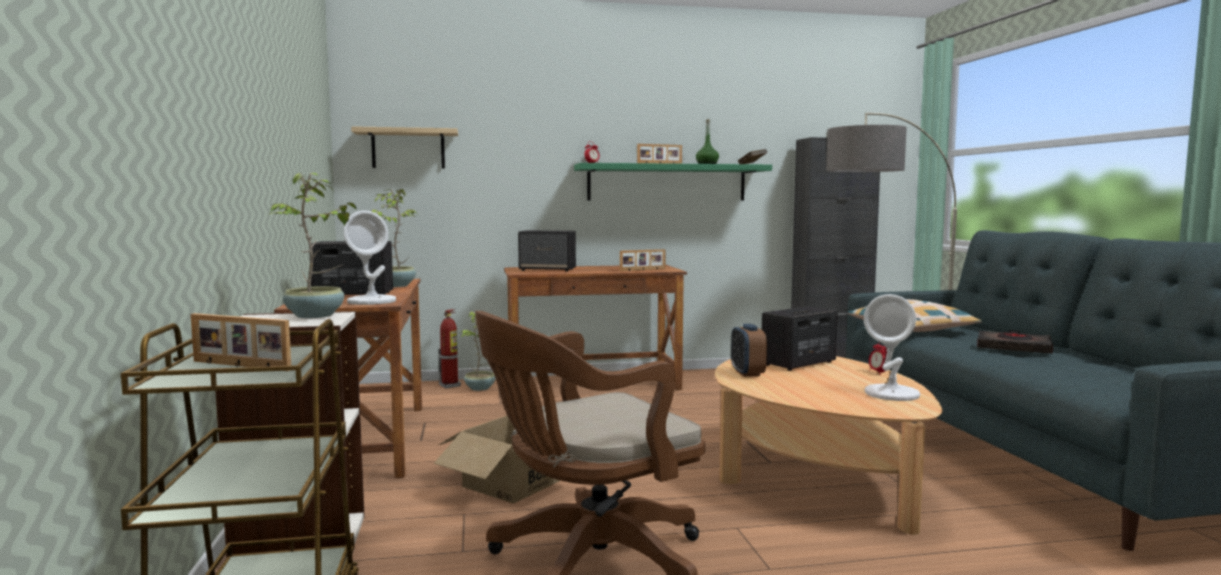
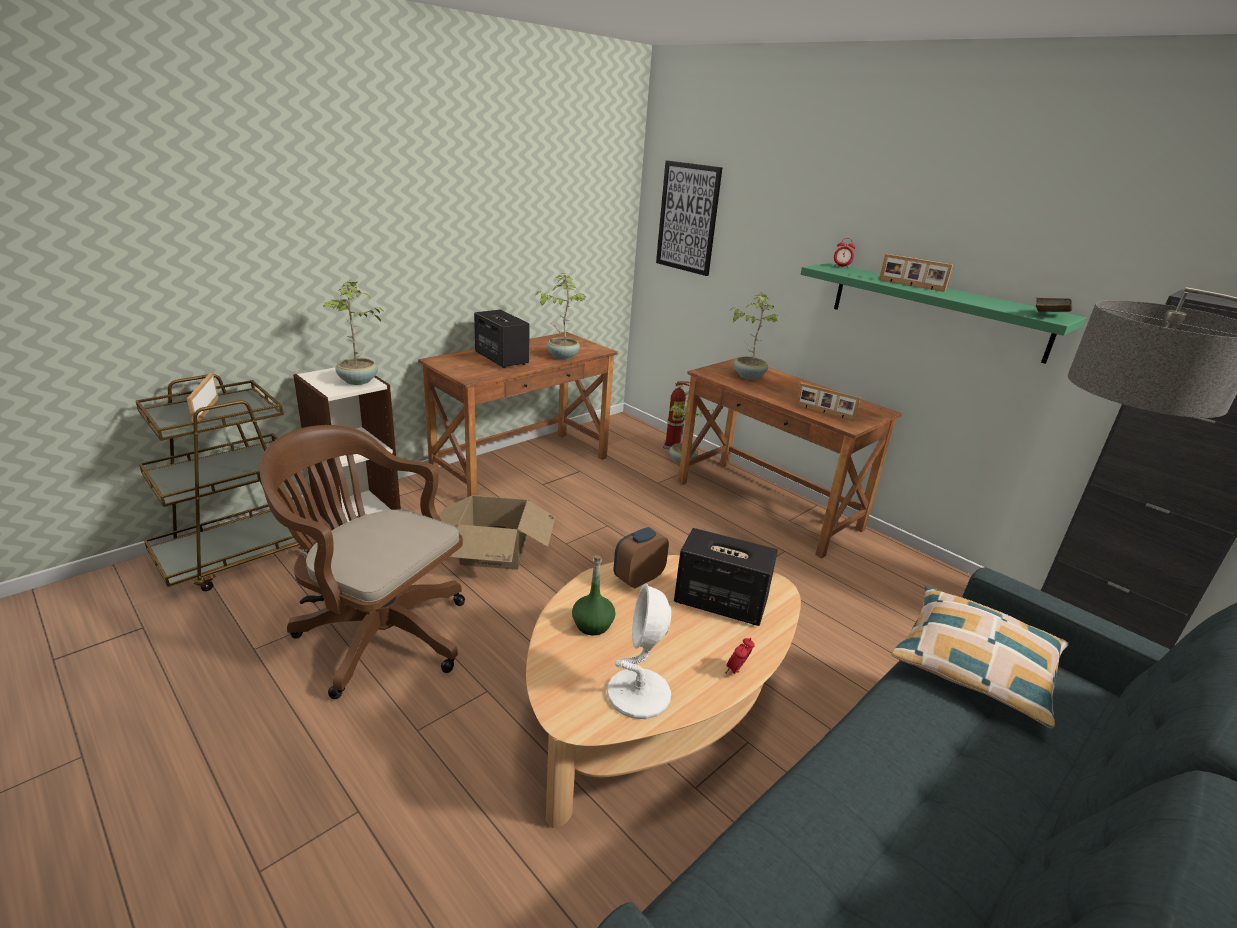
camera: 55 degrees right, 20 degrees up
(372, 301) = (476, 372): white table lamp -> none
(408, 149) = (688, 218): shelf -> picture
(548, 269) = (748, 376): speaker -> potted plant
(707, 164) = (981, 300): green bottle -> green bottle (592, 624)
(1013, 348) = (955, 788): black book -> none

